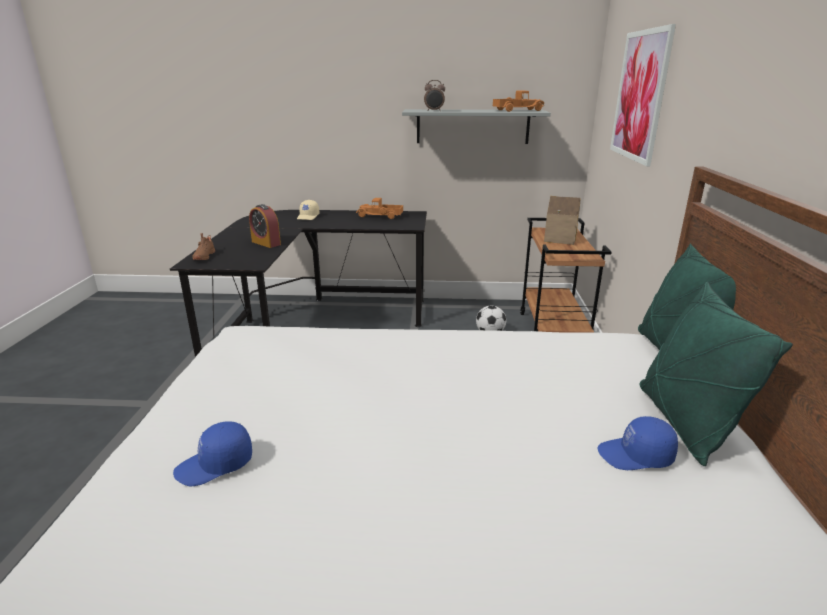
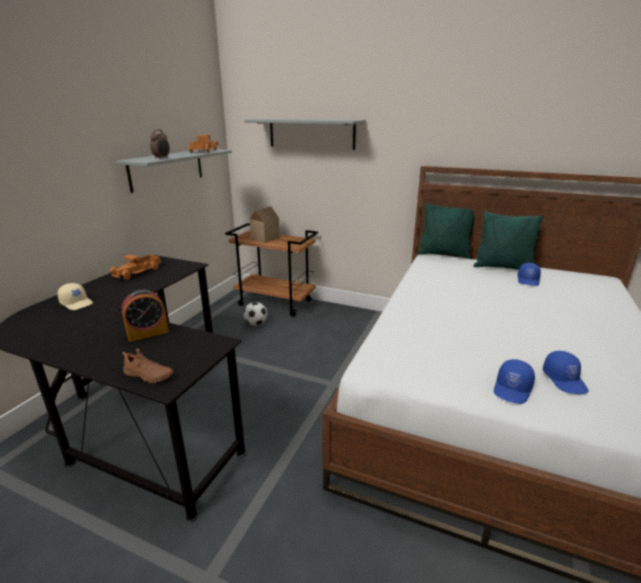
camera: 70 degrees left, 0 degrees up
(192, 418) = (513, 389): none -> blue cap
(639, 96) = (311, 133): picture -> grey shelf

